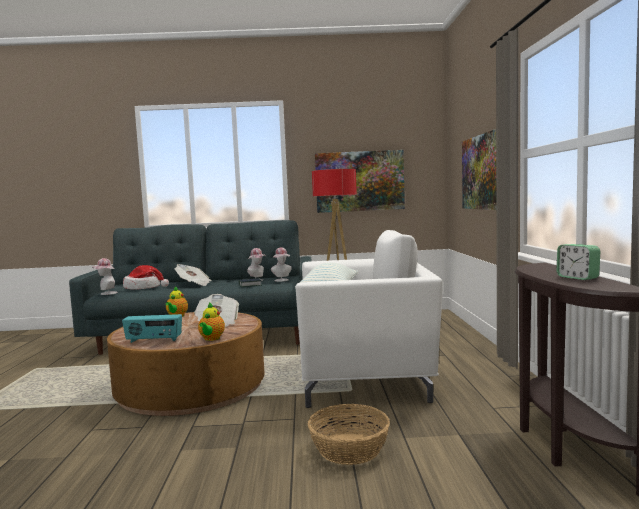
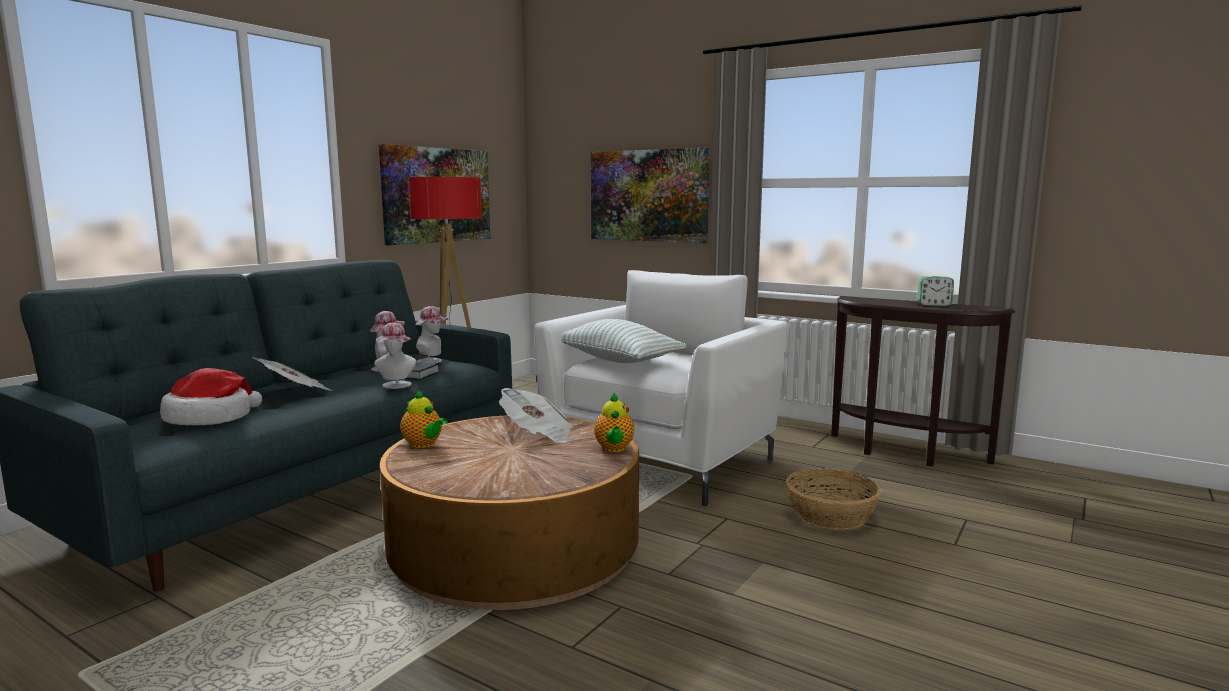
camera: 55 degrees left, 5 degrees up
(106, 293) = (176, 444): hat -> hat (396, 386)
(154, 340) = (553, 475): radio -> none
(211, 339) = (614, 449): teapot -> teapot turned 45 degrees clockwise

